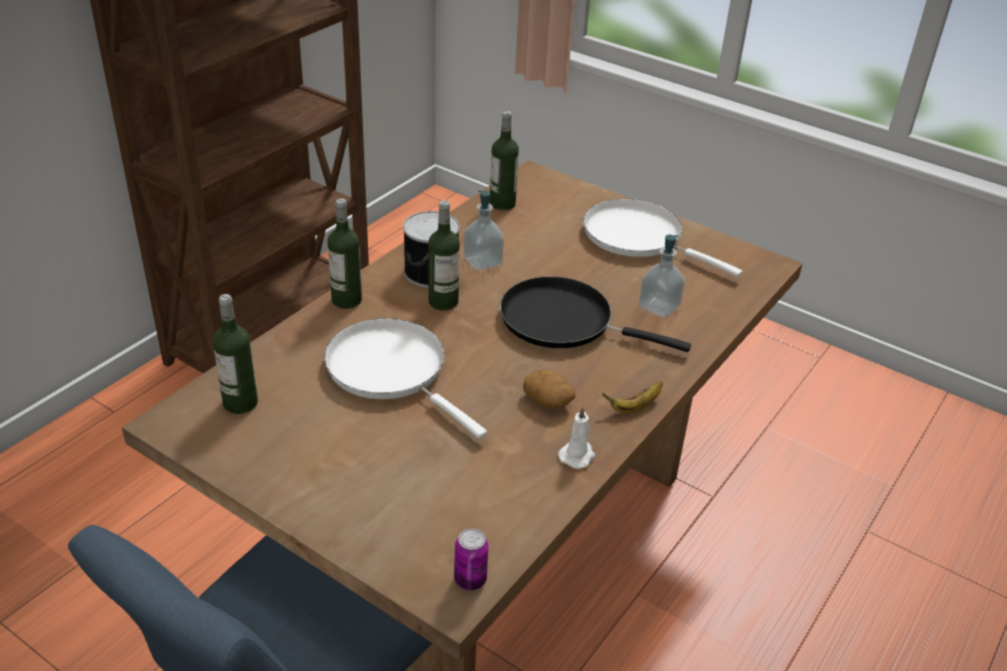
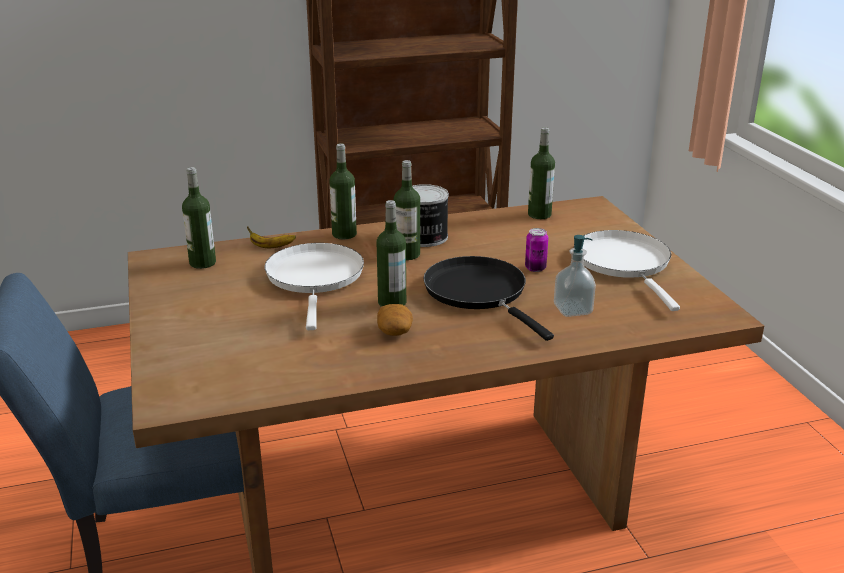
camera: 40 degrees right, 10 degrees down
(470, 580) = (189, 401): can -> can (535, 268)
(482, 262) = (471, 242): soap dispenser -> none
(503, 367) = (392, 302): none -> bottle
(577, 455) = (366, 369): white candle -> none
(634, 407) = (454, 359): banana -> banana (271, 247)

